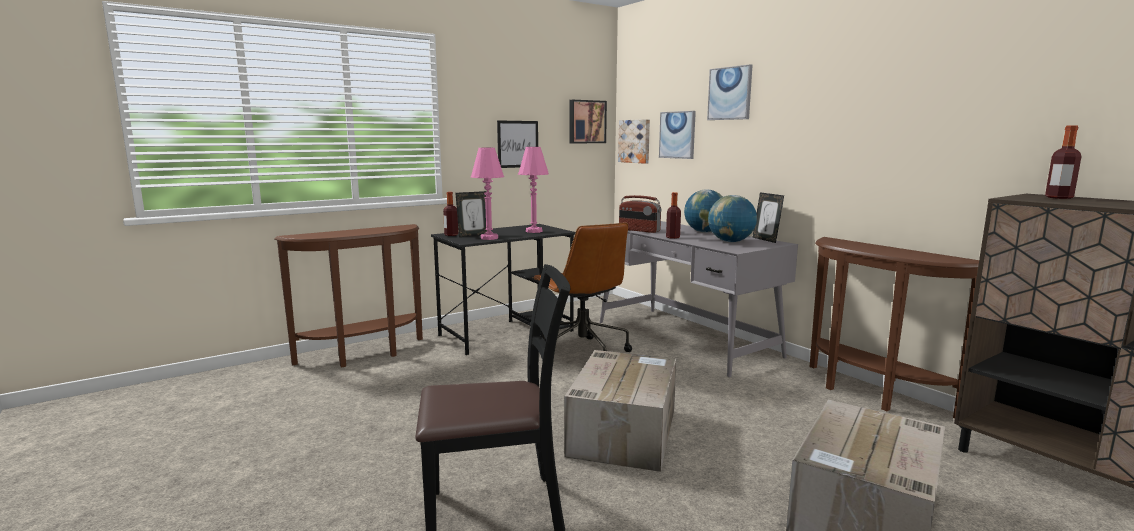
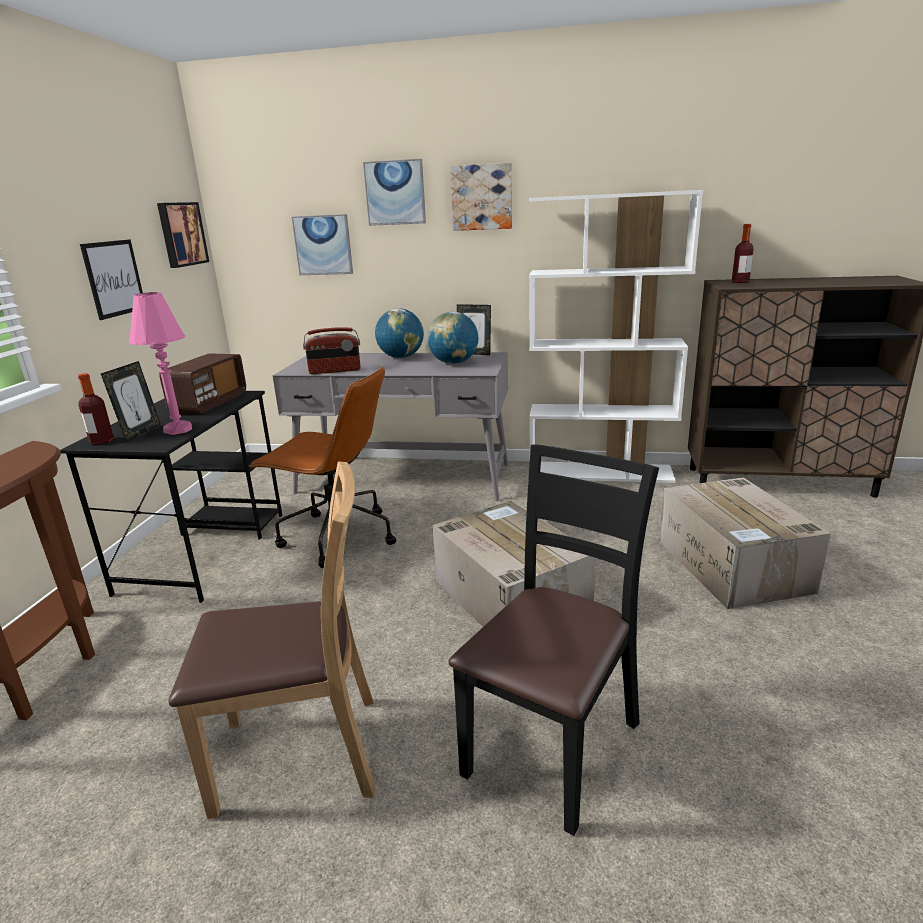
camera: 45 degrees left, 10 degrees up
(393, 437) = (301, 754): none -> brown chair
(534, 231) = (209, 403): pink table lamp -> radio
(635, 141) = (251, 256): picture -> picture (482, 197)
(672, 237) = (392, 371): bottle -> none
(869, 394) = (601, 472): brown console table -> white bookcase

